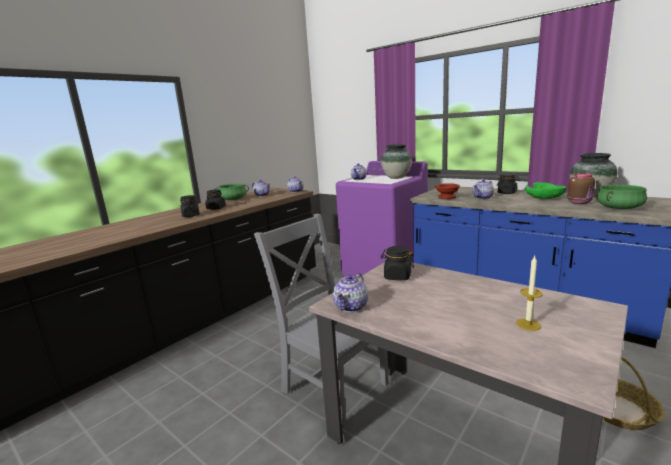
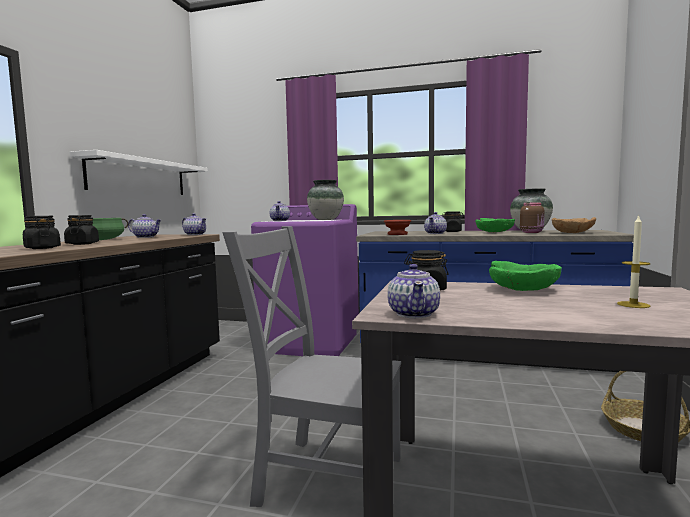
camera: 25 degrees left, 10 degrees down
(266, 143) = (139, 177): none -> white shelf
(472, 287) = (523, 289): none -> green bowl
(619, 208) = (572, 233): green cooking pot -> brown bowl

